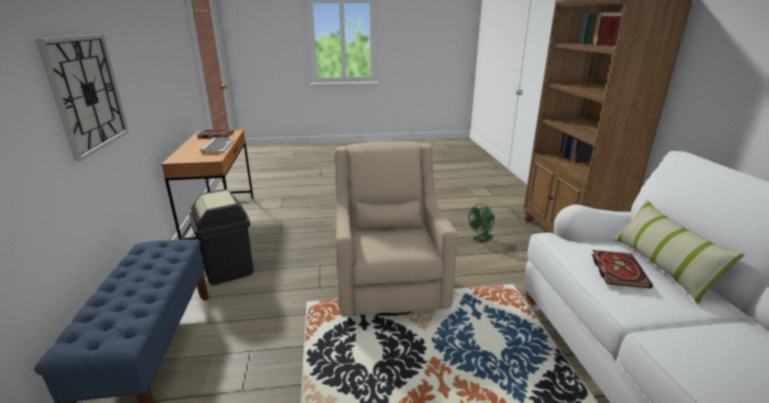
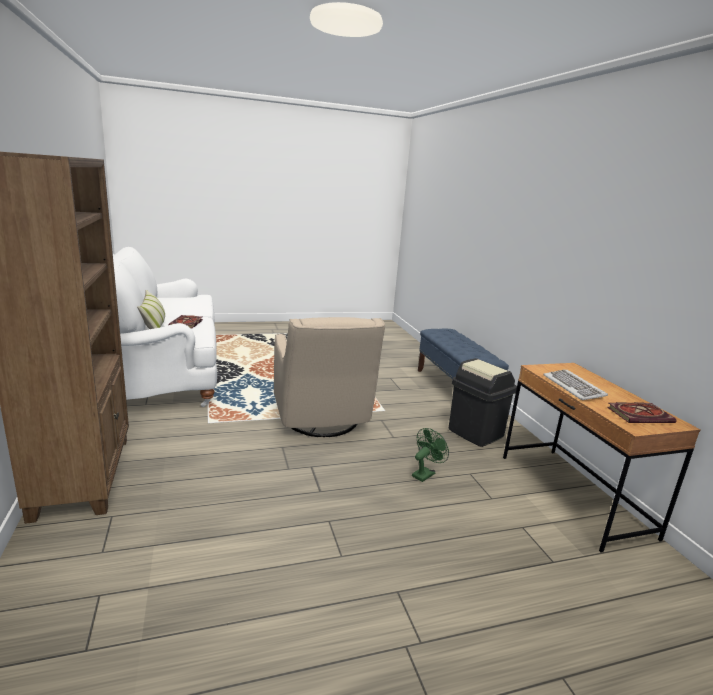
camera: 170 degrees right, 5 degrees down
(87, 93) = (535, 258): wall clock -> none
(481, 239) = (208, 471): green fan -> green fan (425, 473)

